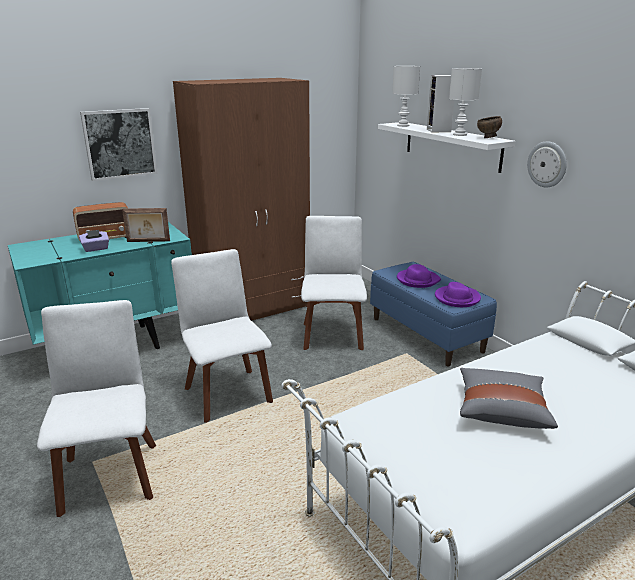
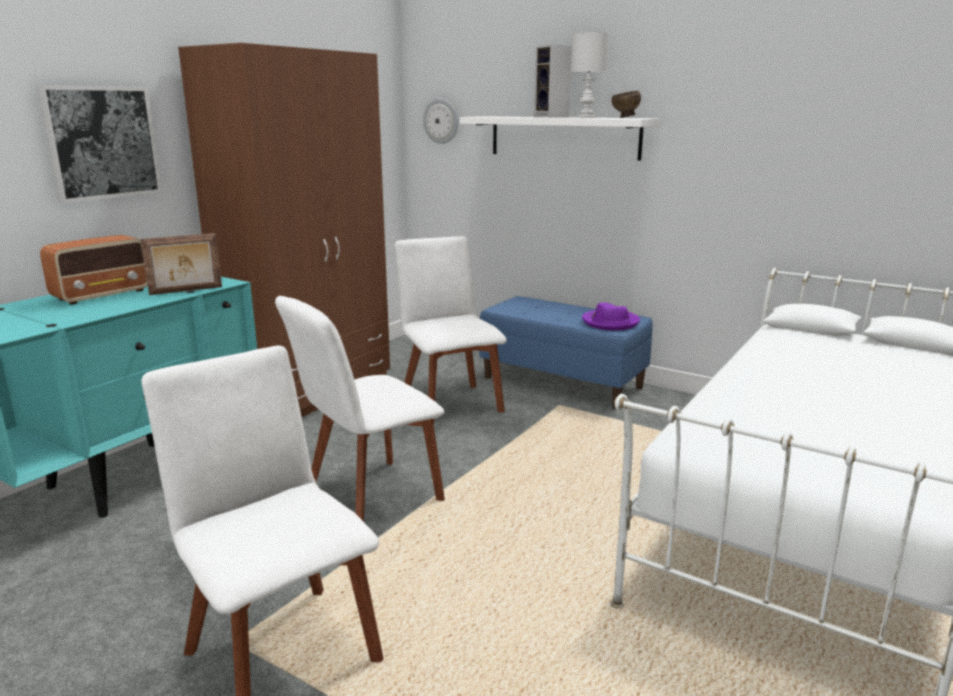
camera: 25 degrees left, 5 degrees down
(96, 249) = (105, 308): purple tissue box -> none
(227, 392) = (368, 497): white chair -> white chair turned 75 degrees counterclockwise
(403, 125) = (496, 116): white table lamp -> none
(417, 280) = (545, 312): purple hat -> none
(501, 410) = (823, 397): grey pillow -> none
(547, 164) = (705, 140): wall clock -> wall clock (441, 121)

